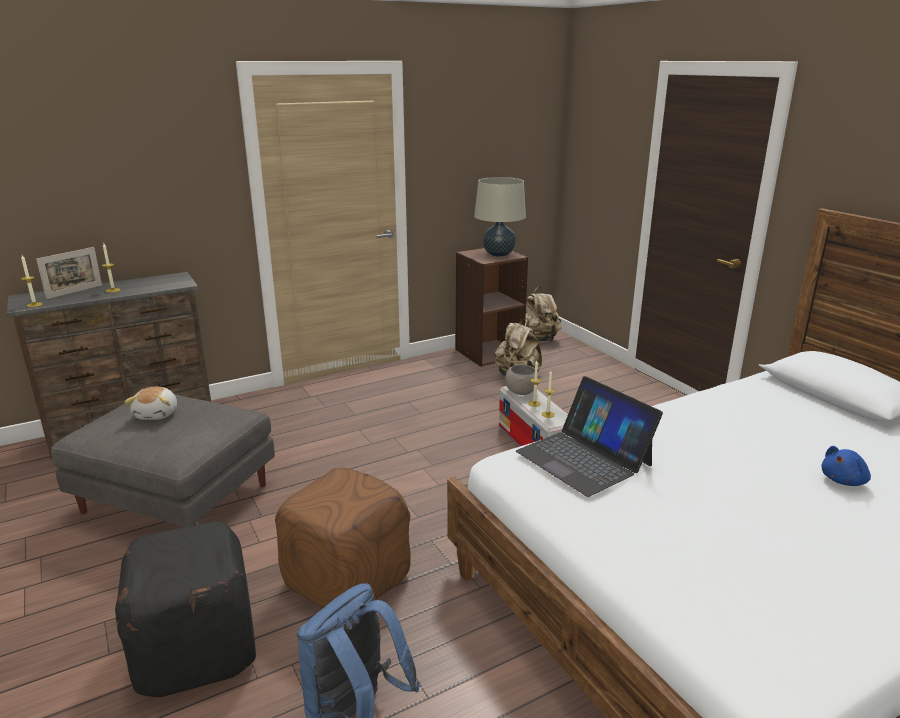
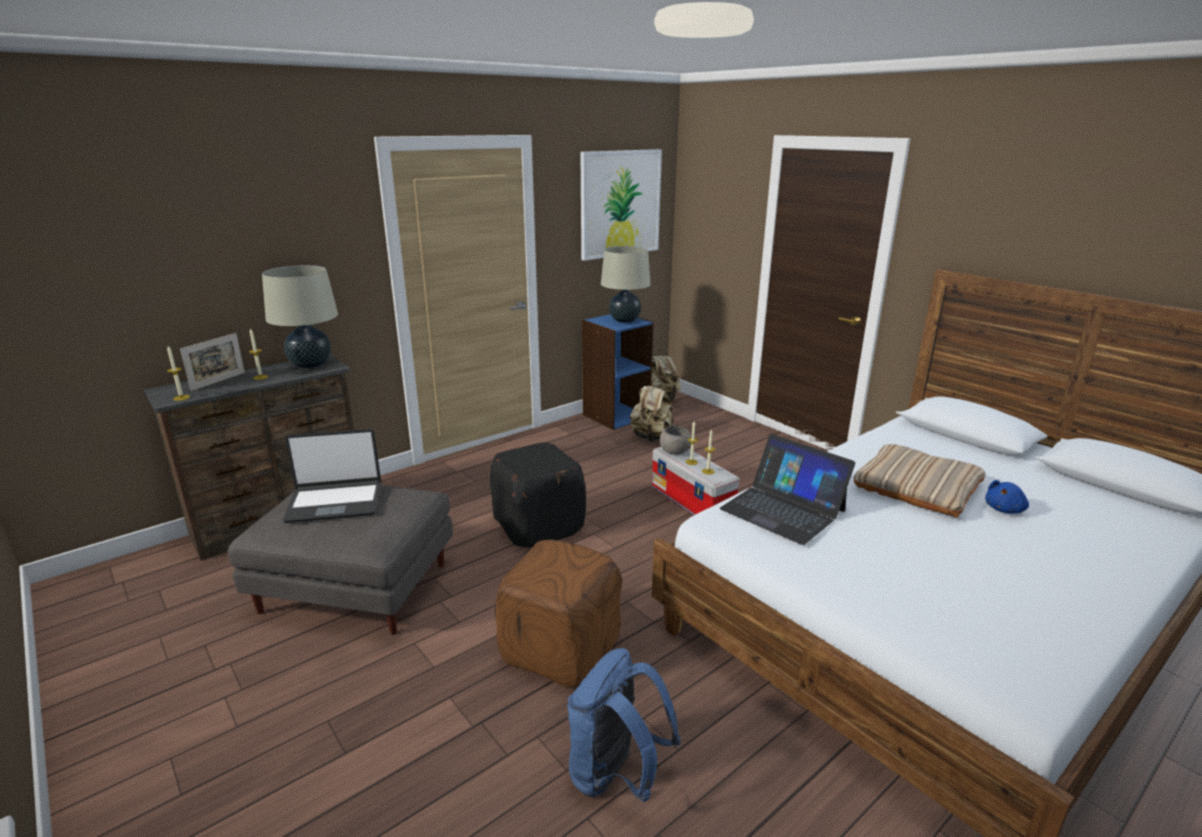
camera: 10 degrees left, 0 degrees up
(157, 414) = (335, 502): plush toy -> laptop
(164, 281) = (311, 365): none -> beige table lamp
(198, 647) = (436, 733): black ottoman -> black ottoman (538, 525)
(488, 352) = (615, 415): brown bookcase -> blue bookcase
(501, 133) = (620, 203): none -> picture
(750, 447) = (917, 487): none -> beige pillow

